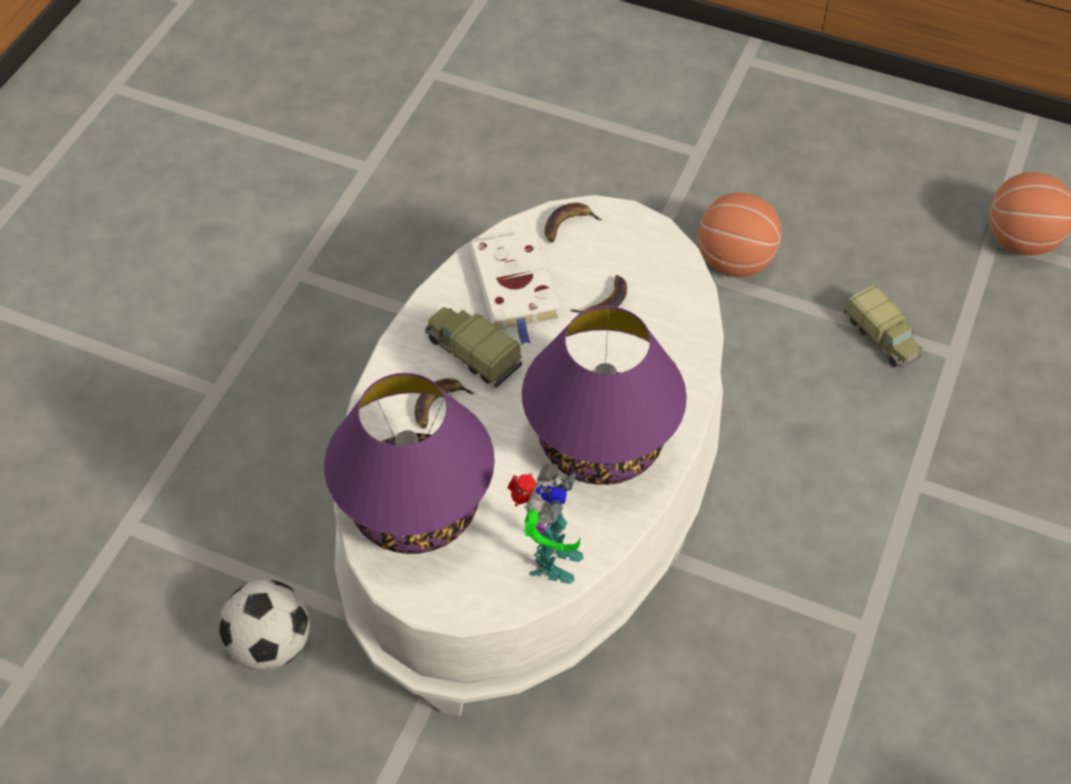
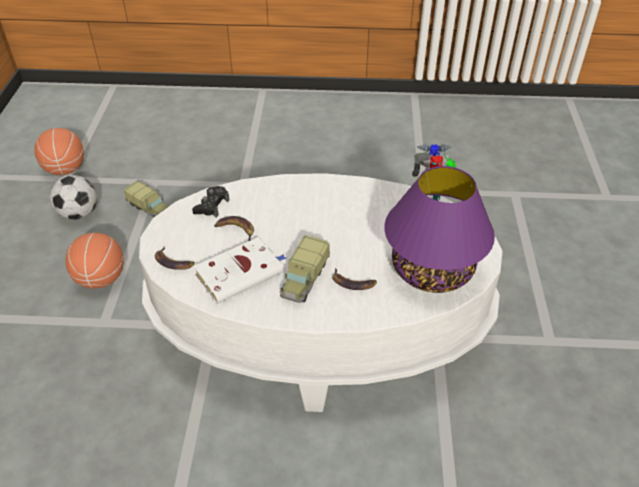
camera: 110 degrees left, 10 degrees down
(271, 644) = (486, 429): football -> football (79, 214)
(600, 444) = (342, 207): purple table lamp -> none
(669, 285) = (211, 206): none -> black game controller
(882, 338) = (150, 208): toy truck -> toy truck turned 90 degrees clockwise

